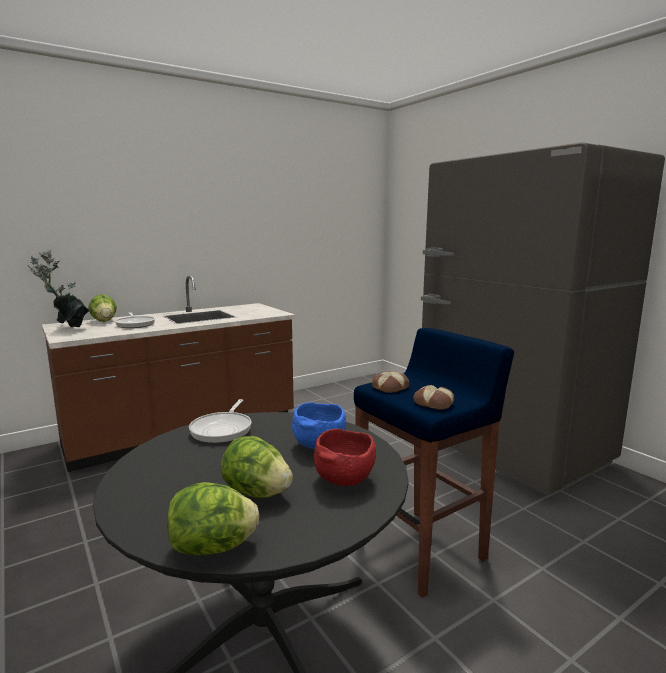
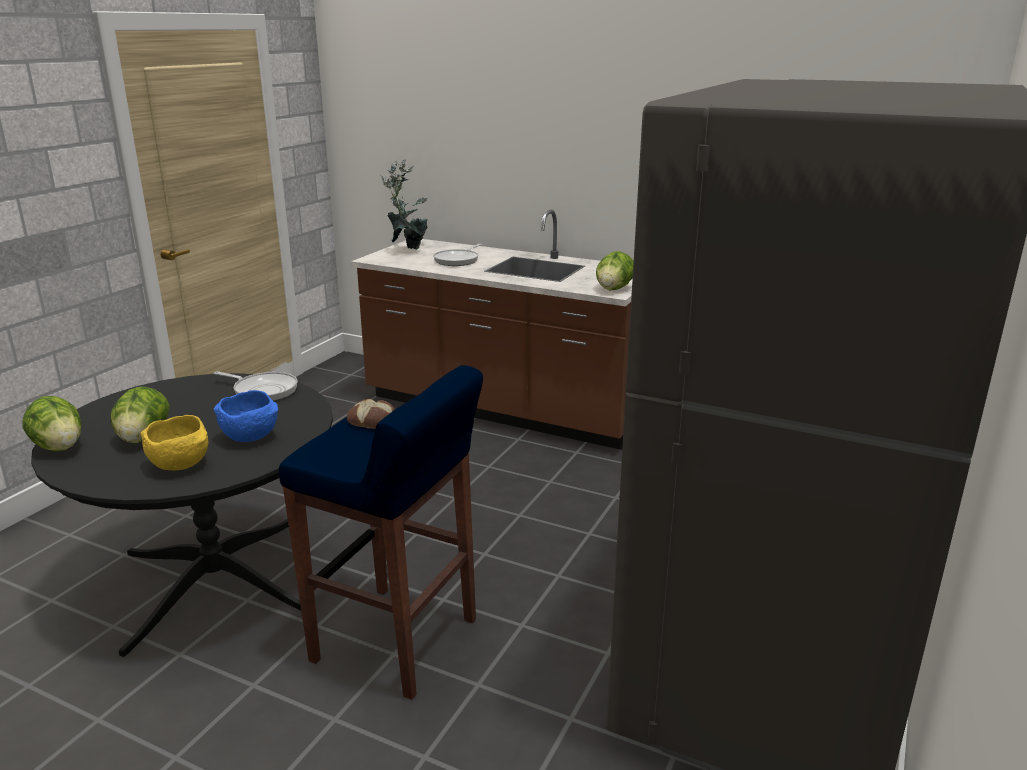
camera: 60 degrees right, 10 degrees up
(104, 321) = (454, 248): lettuce -> lettuce (614, 289)
(223, 429) = (263, 390): frying pan -> frying pan turned 135 degrees counterclockwise
(344, 479) = (182, 465): red bowl -> yellow bowl
(434, 402) = (333, 452): bread -> none

